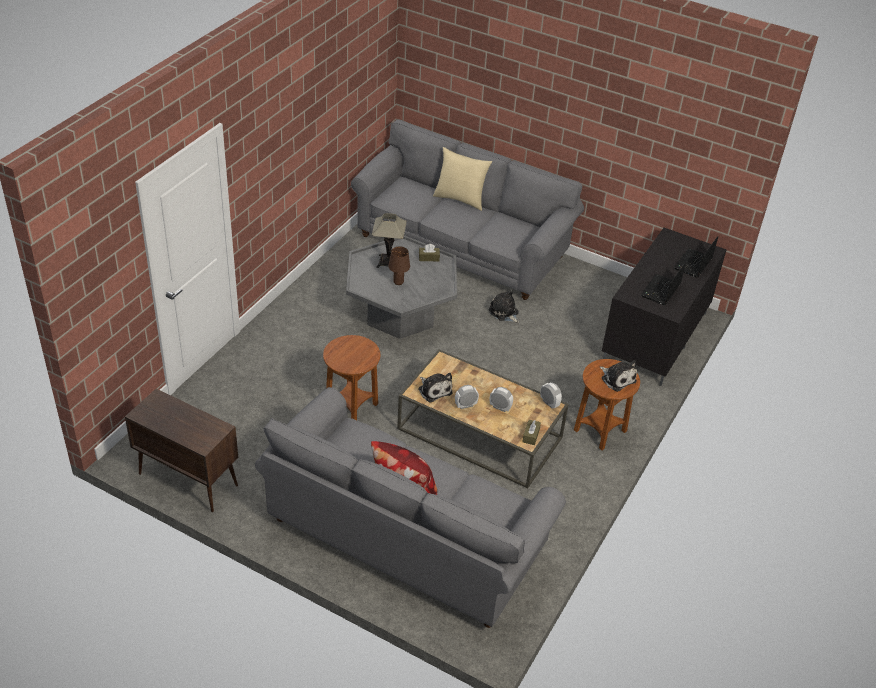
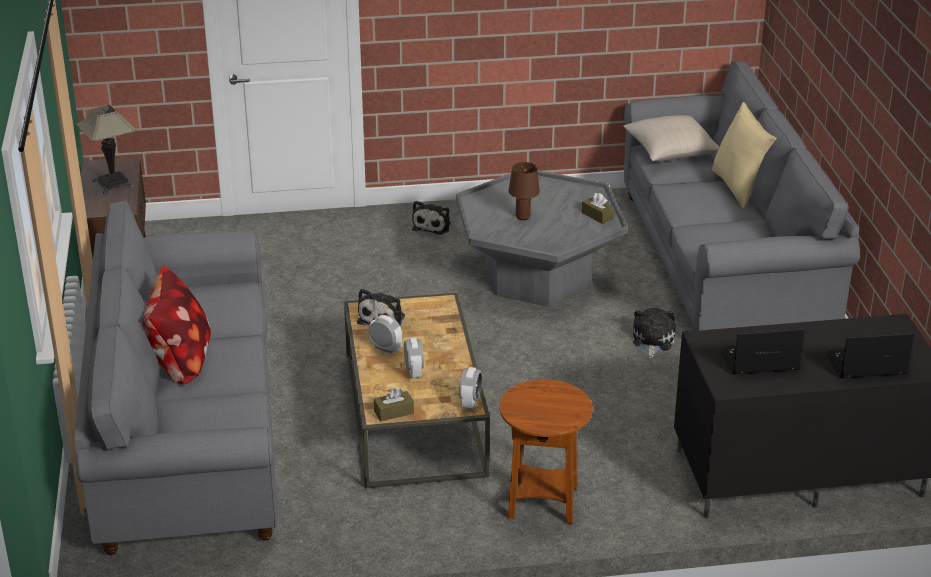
camera: 55 degrees right, 10 degrees down
(351, 407) = (342, 316): brown side table -> none
(388, 262) = (547, 197): table lamp -> table lamp (113, 183)
(399, 195) = (671, 151): none -> beige pillow
(617, 379) = (551, 410): plush toy -> plush toy (433, 226)

